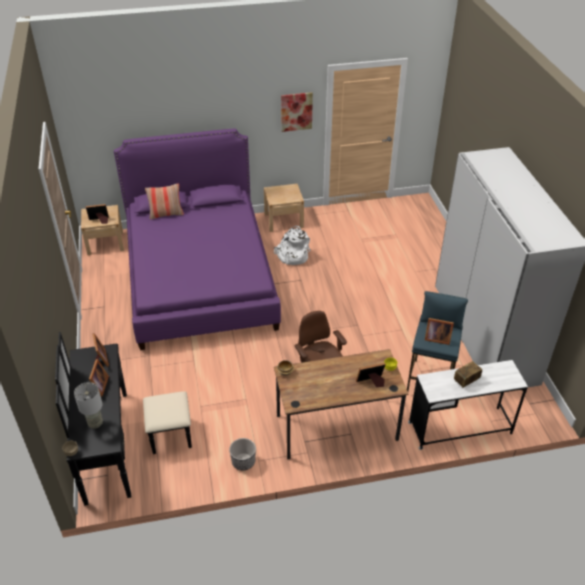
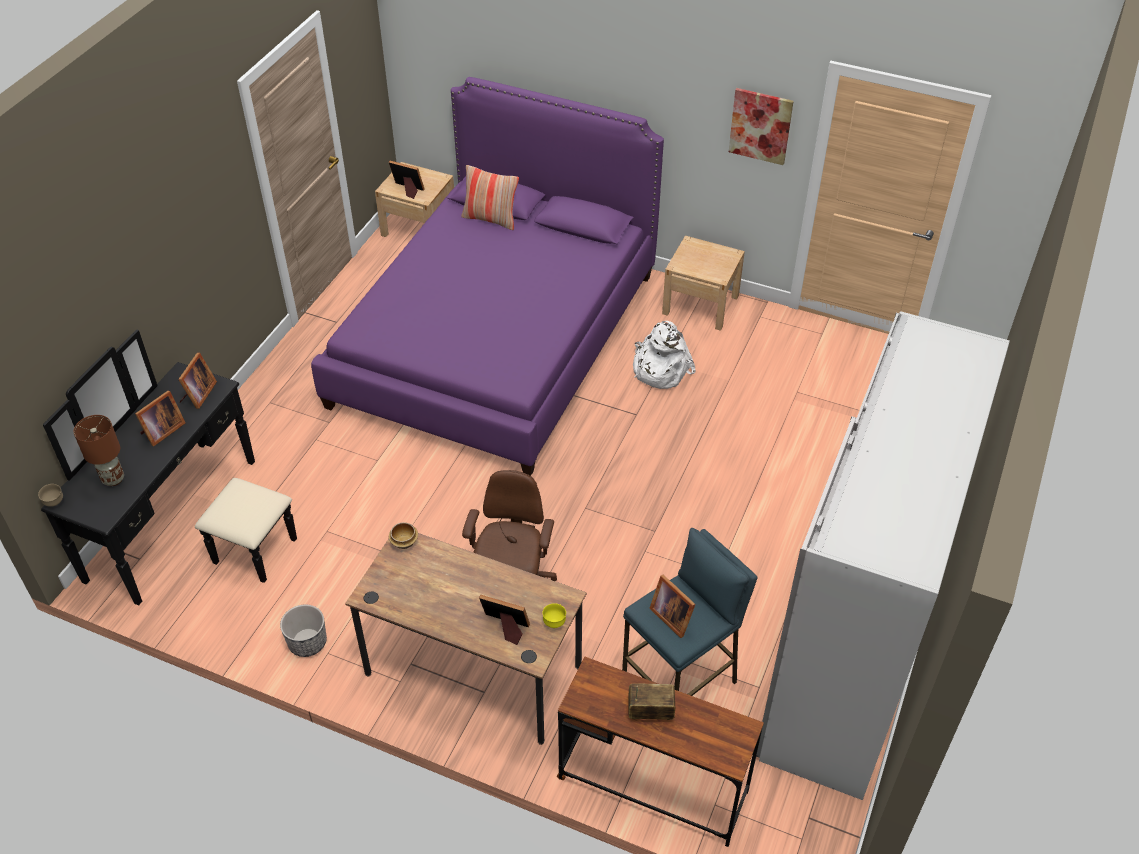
camera: 35 degrees right, 5 degrees up
(95, 423) = (113, 479): grey table lamp -> brown table lamp
(460, 428) = (652, 785): white desk -> brown desk

